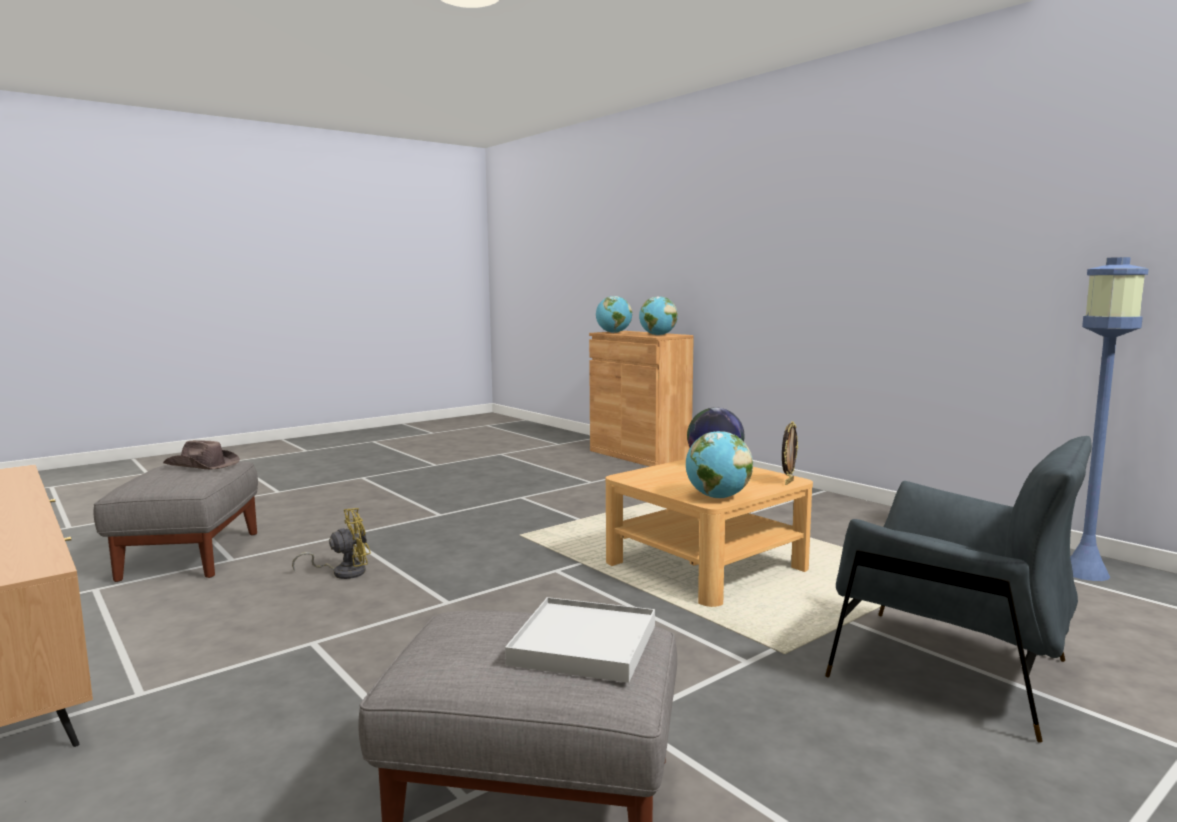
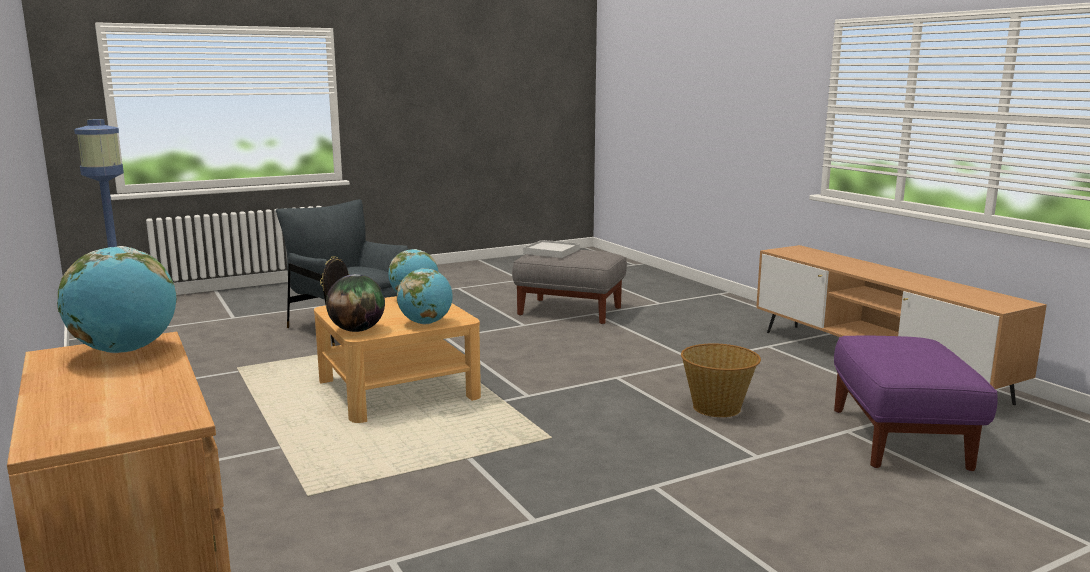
camera: 170 degrees left, 5 degrees up
(191, 556) = (900, 439): grey ottoman -> purple ottoman
(202, 465) = (906, 359): brown hat -> none
(343, 572) = (717, 407): yellow fan -> basket
(613, 333) = (158, 403): globe -> globe (426, 323)

